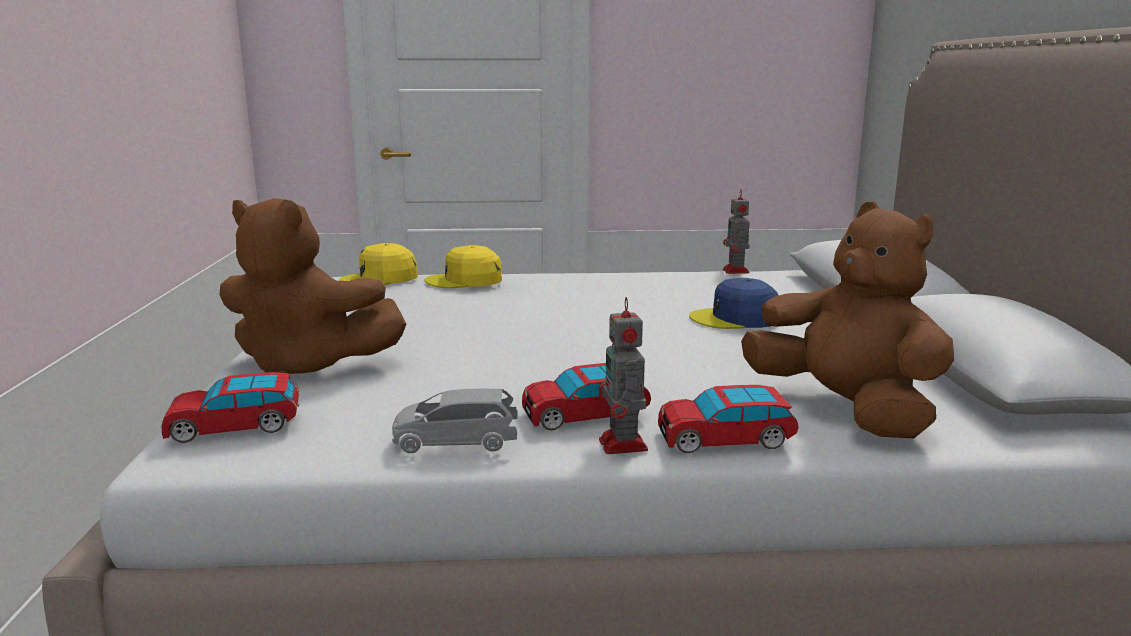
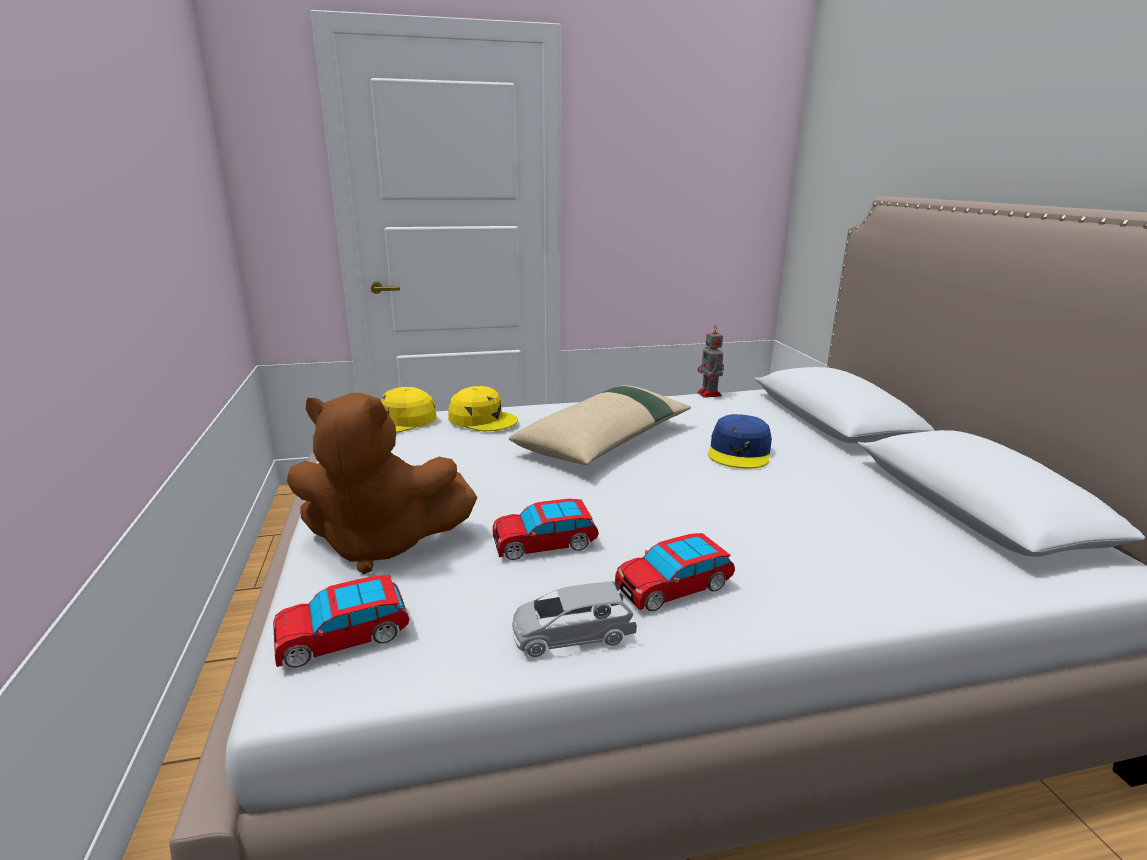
camera: 10 degrees left, 5 degrees up
(465, 280) = (482, 419): yellow cap -> yellow cap turned 135 degrees counterclockwise
(589, 302) = (605, 440): none -> beige pillow
(623, 446) = (727, 624): toy robot -> none
(725, 439) = (810, 607): toy car -> toy car (544, 544)
(735, 318) = (739, 452): blue cap -> blue cap turned 60 degrees counterclockwise
(844, 410) = (887, 559): brown plush toy -> none

